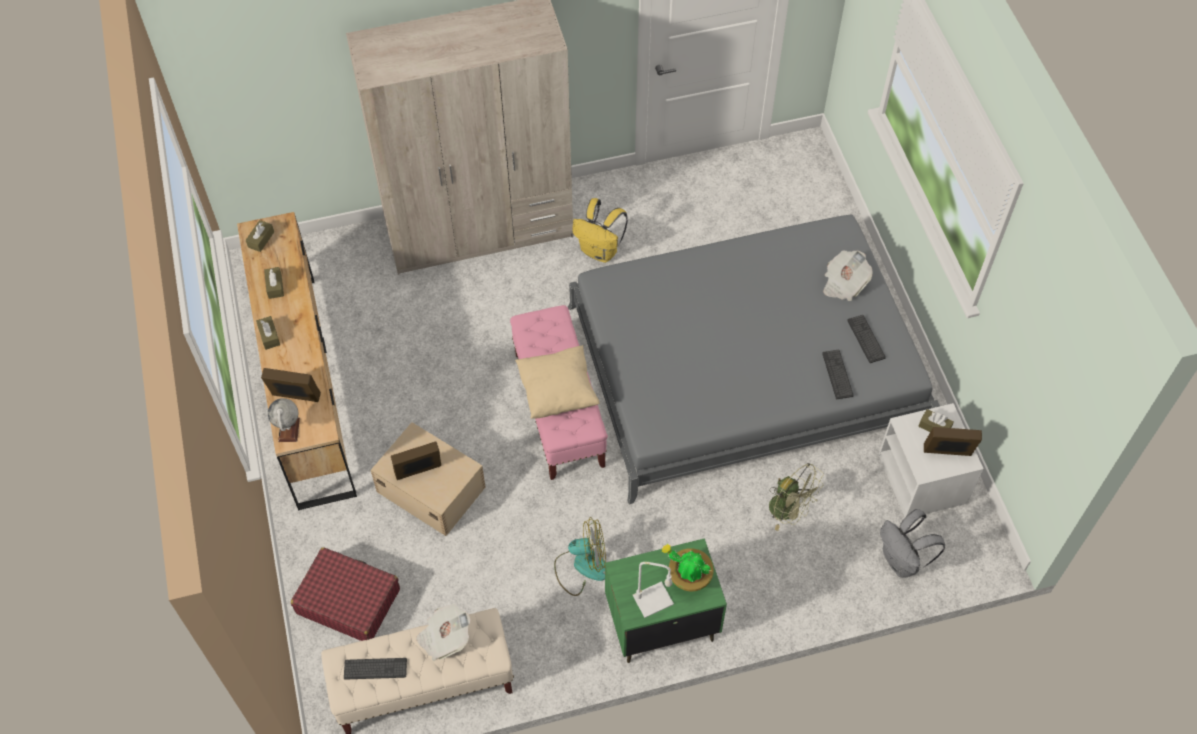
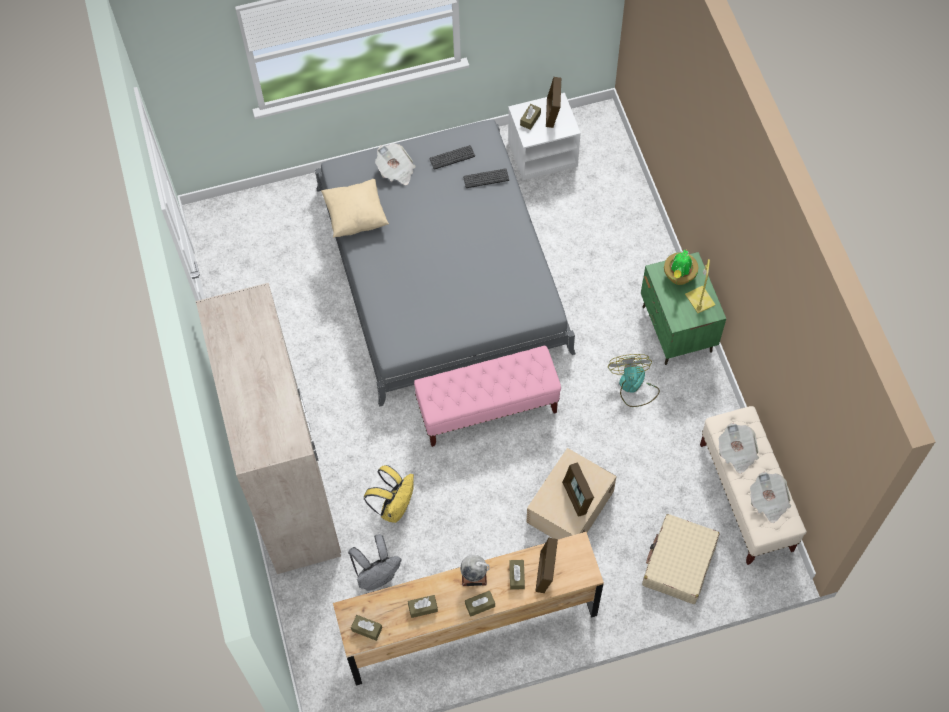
camera: 90 degrees left, 5 degrees up
(289, 430) = (579, 574): globe -> globe (474, 577)
(296, 370) = (516, 576): none -> brown tissue box
(348, 600) = (678, 563): red suitcase -> beige suitcase
(375, 669) = (768, 501): keyboard -> newspaper
(557, 392) = (506, 381): beige pillow -> beige pillow (356, 216)
(600, 251) = (318, 381): yellow backpack -> yellow backpack (394, 506)
(652, 600) = (700, 300): white table lamp -> yellow table lamp
(789, 510) = (574, 241): green fan -> none
(902, 561) = (612, 171): grey backpack -> grey backpack (377, 575)

